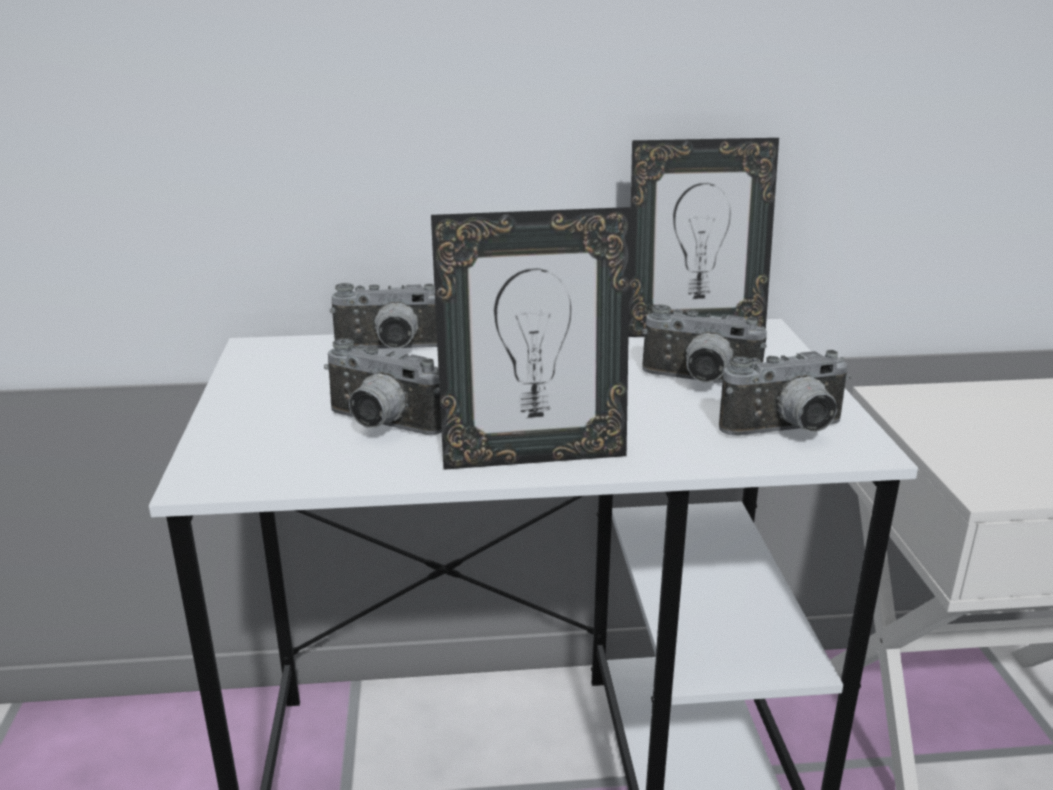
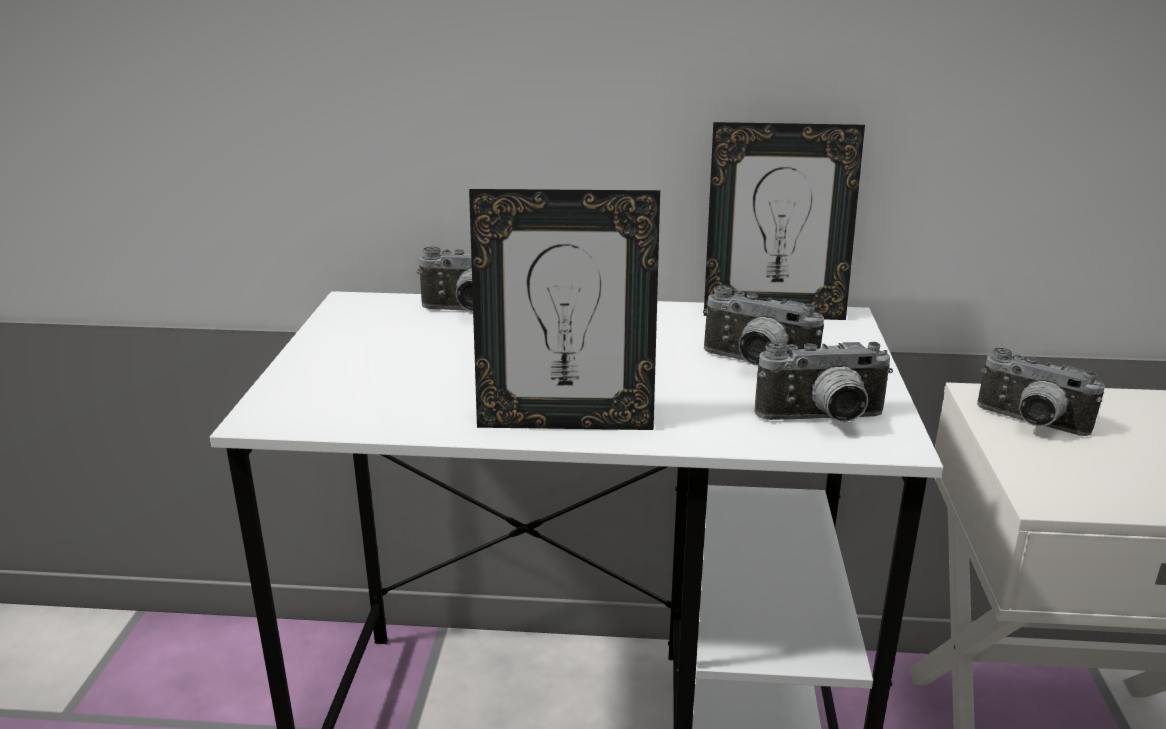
camera: 10 degrees right, 0 degrees up
(379, 426) = (434, 382): camera -> camera (1030, 424)

